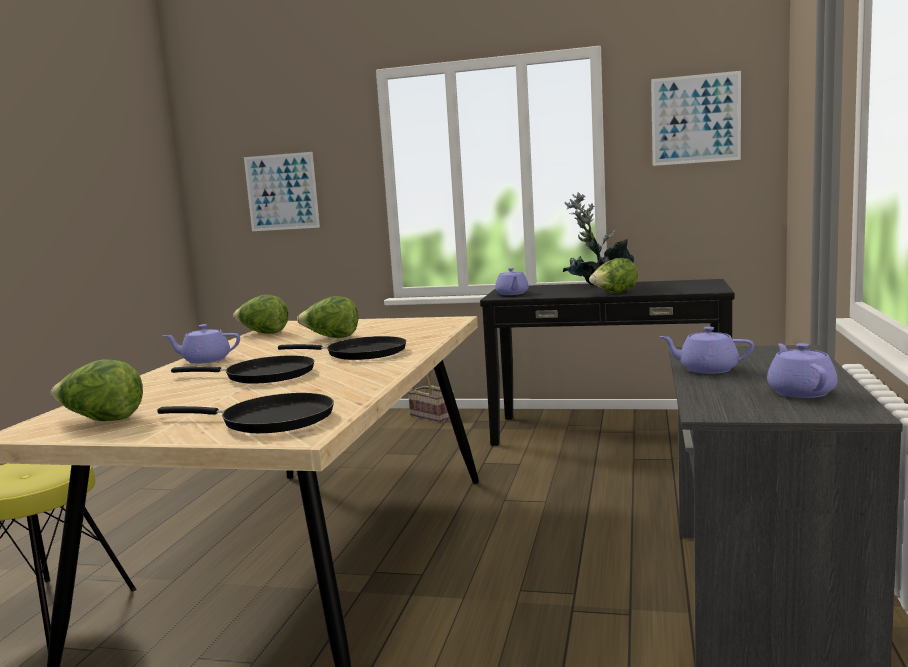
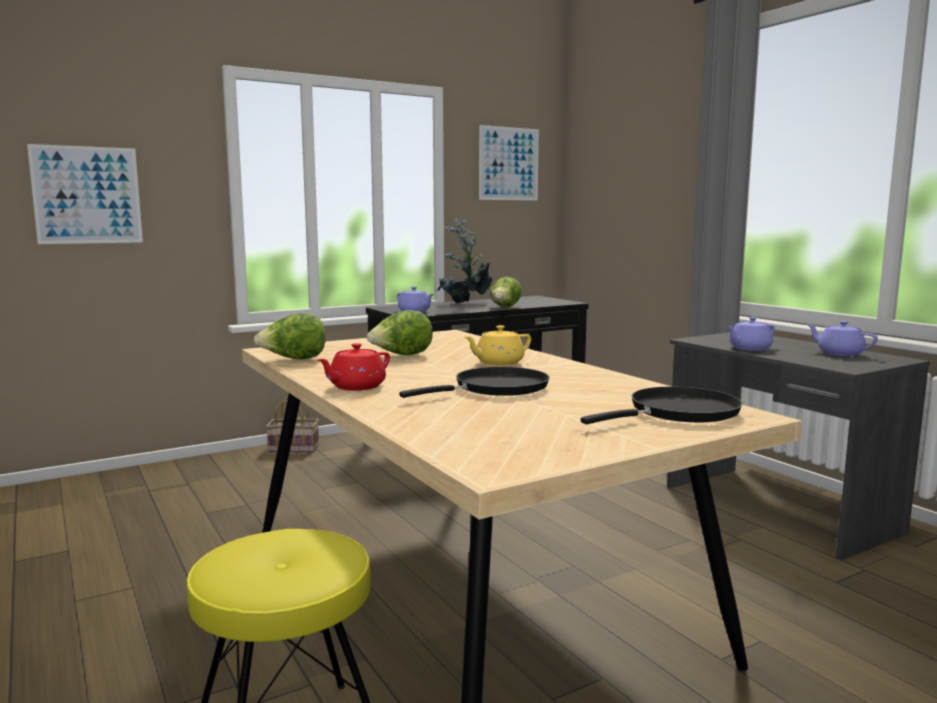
camera: 45 degrees left, 0 degrees up
(102, 420) = (529, 444): lettuce -> none
(205, 360) = (356, 387): purple teapot -> red teapot
(360, 353) = (498, 363): black frying pan -> yellow teapot

